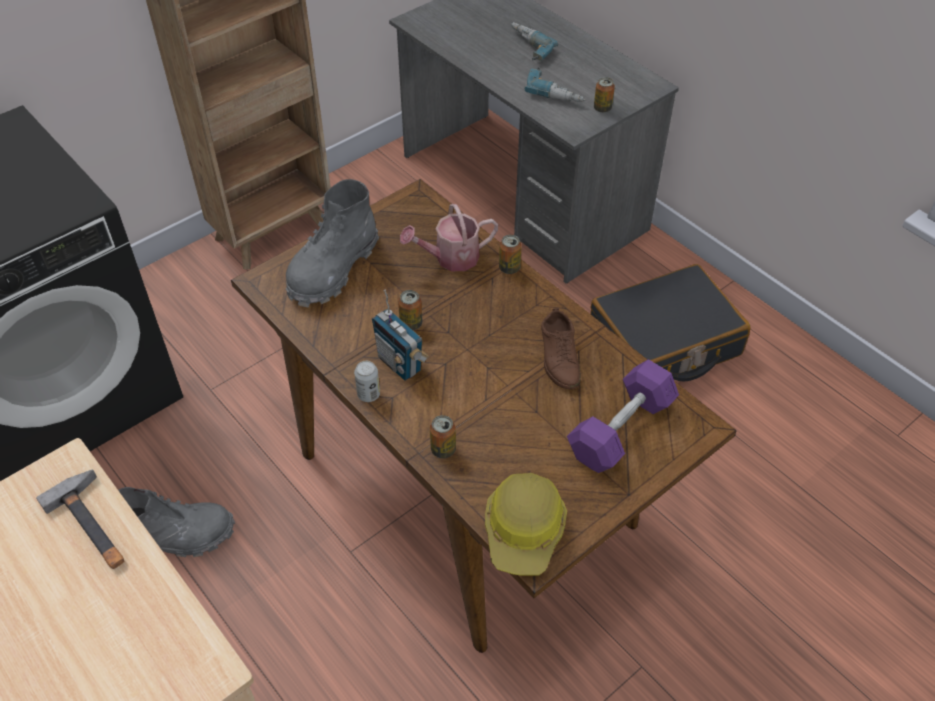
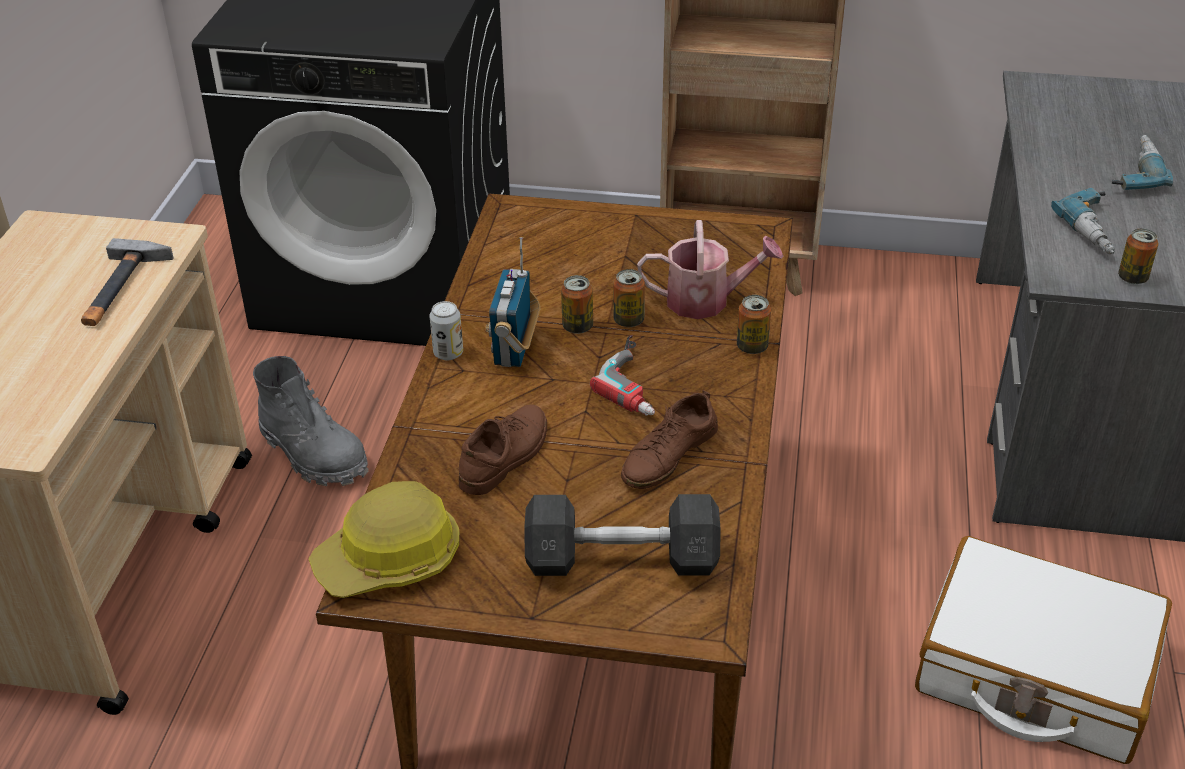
camera: 50 degrees right, 10 degrees down
(332, 270) = (582, 239): grey boot -> none
(443, 449) = (435, 441): can -> can (628, 320)
(450, 258) = (706, 300): watering can -> watering can turned 150 degrees clockwise
(488, 330) = (639, 382): none -> power drill
(489, 425) = (505, 456): none -> brown shoe
(621, 429) = (622, 560): purple dumbbell -> grey dumbbell
(664, 343) = (1034, 671): black suitcase -> white suitcase

